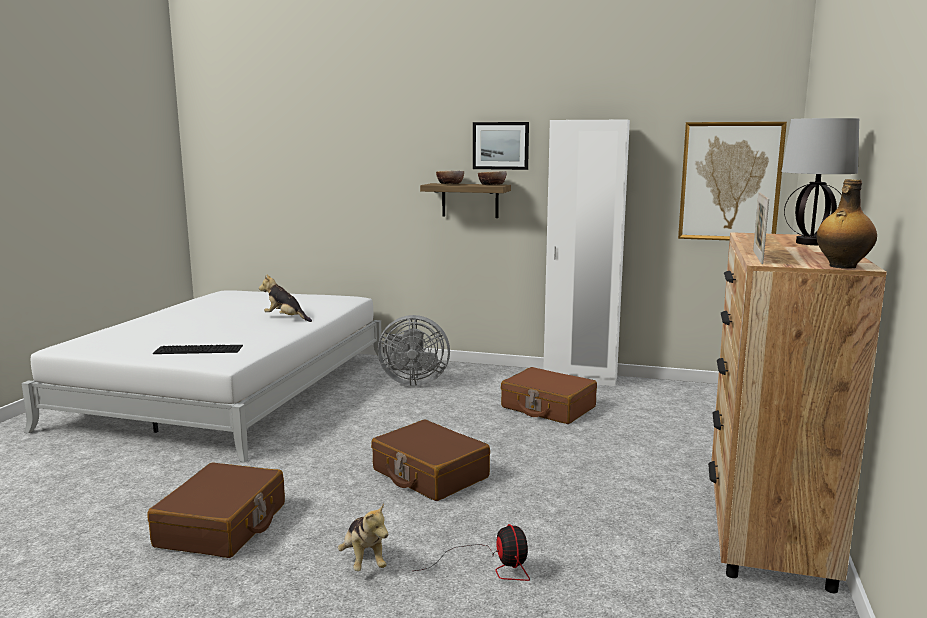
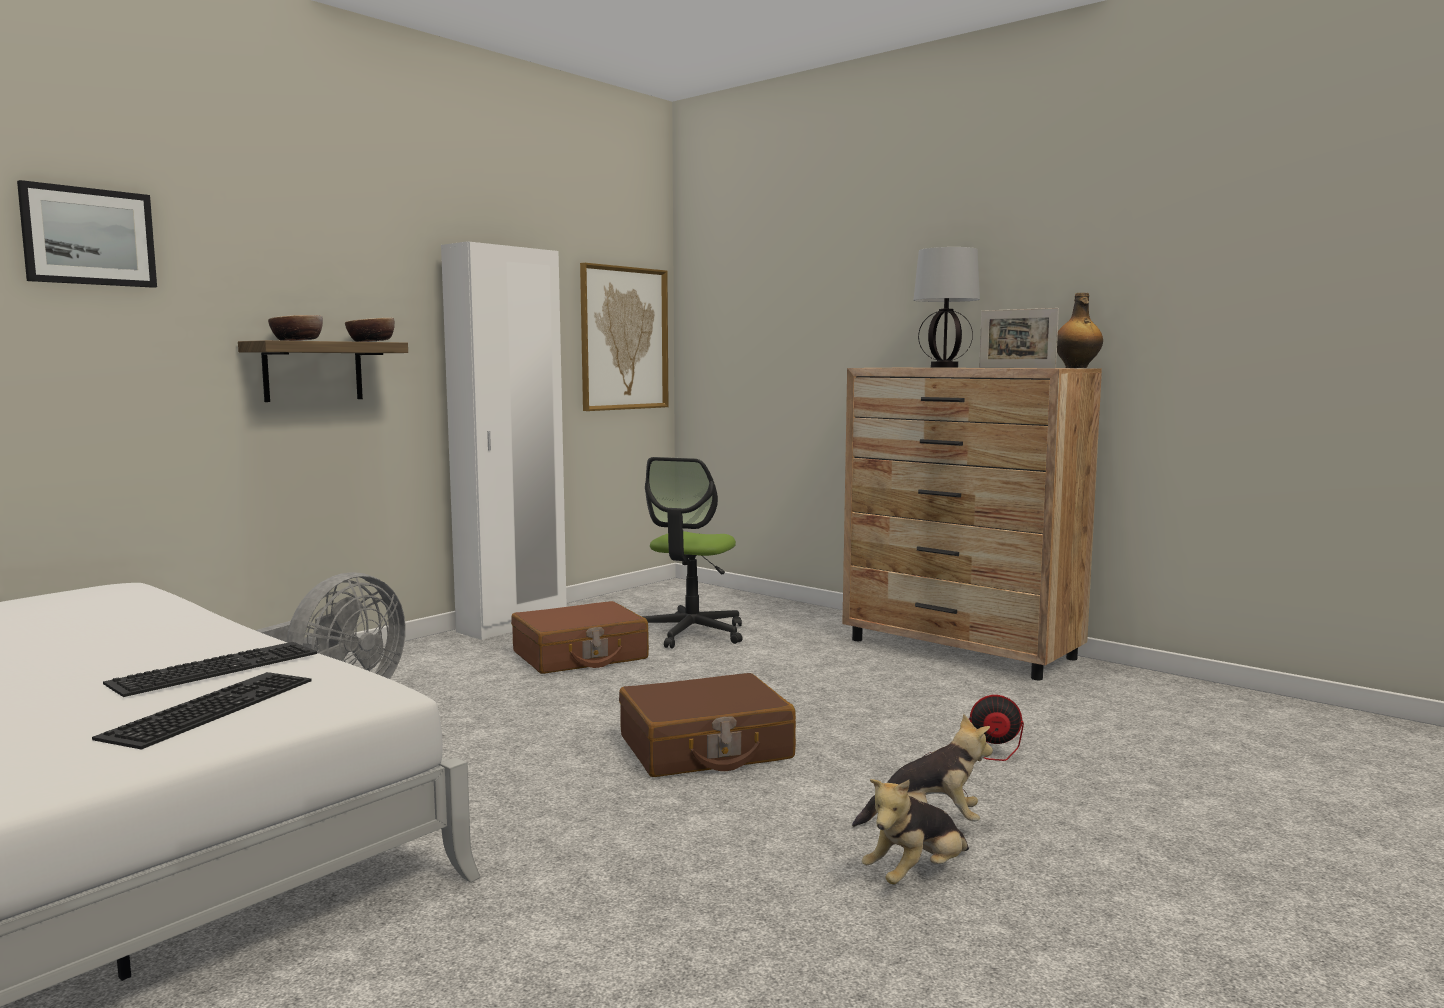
camera: 65 degrees left, 5 degrees down
(222, 525) = (735, 921): brown suitcase -> none
(247, 337) = (216, 667): none -> keyboard
(285, 318) = (129, 636): plush toy -> plush toy (916, 875)
(500, 145) = (358, 278): picture -> picture (89, 236)
(641, 424) = (691, 633): none -> office chair

